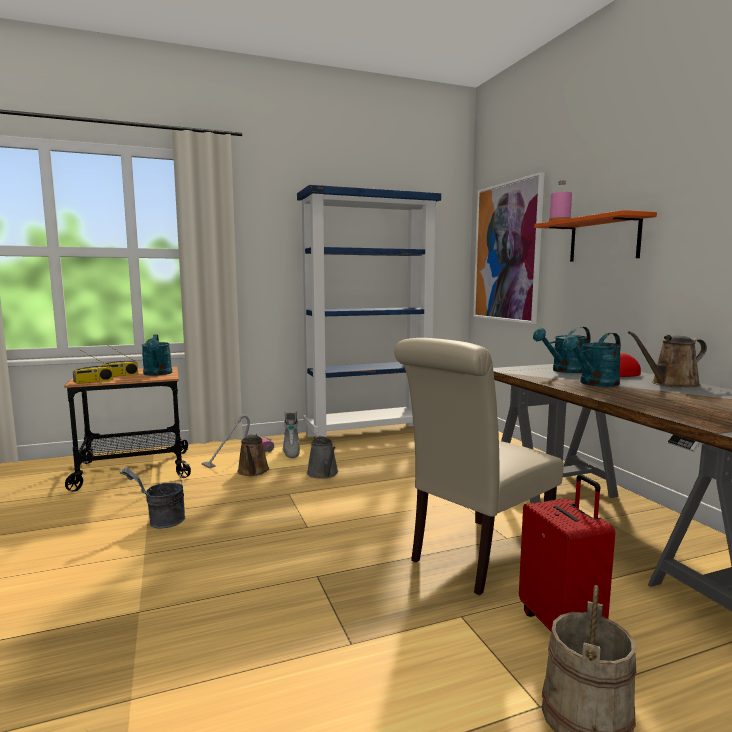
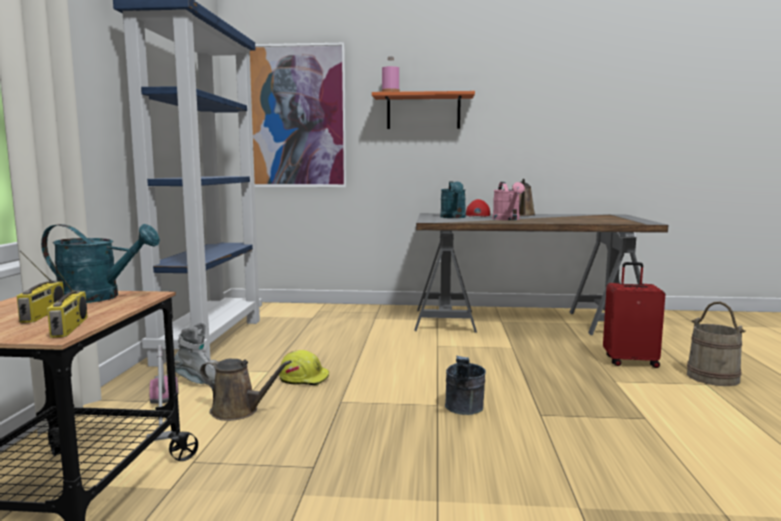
camera: 65 degrees left, 0 degrees up
(160, 522) = (343, 485): grey bucket -> grey bucket (464, 410)
(323, 474) = (304, 378): grey watering can -> yellow hard hat
(474, 557) = (536, 361): beige chair -> none
(594, 384) = (508, 219): turquoise watering can -> pink watering can

